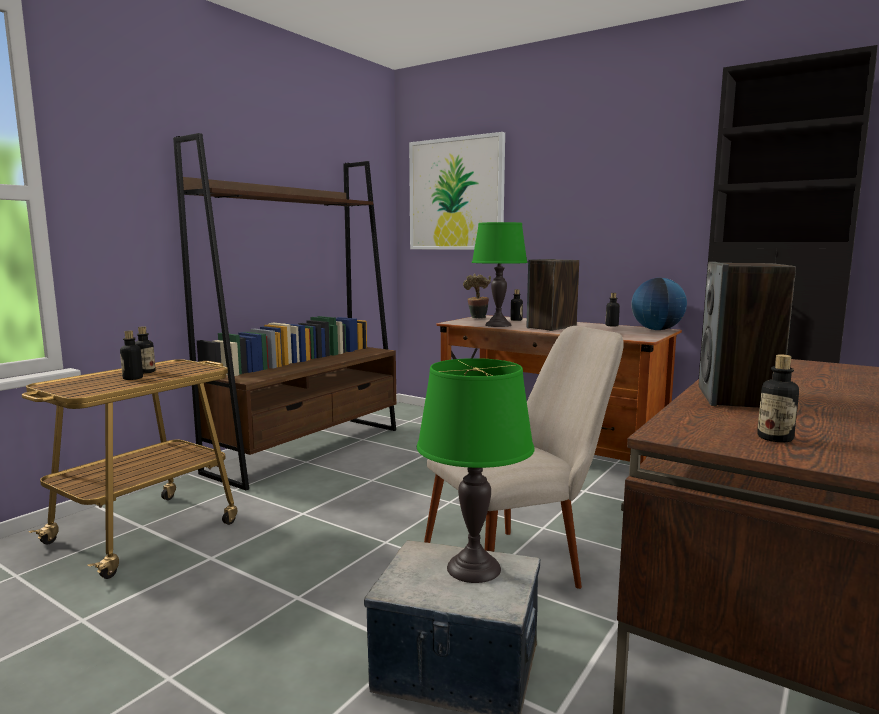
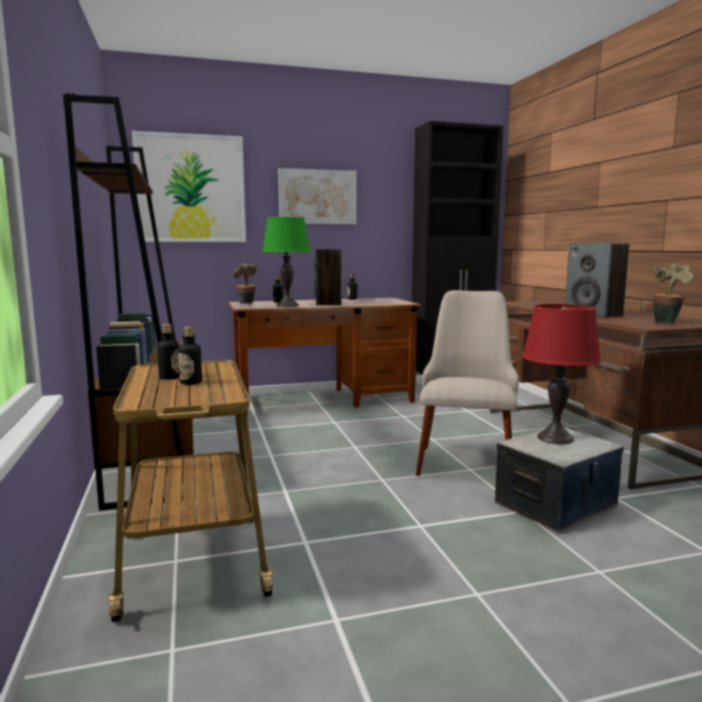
camera: 50 degrees left, 0 degrees up
(474, 568) = (555, 438): green table lamp -> red table lamp
(585, 193) = (317, 197): none -> picture
(657, 330) = (386, 298): globe -> none
(775, 438) = (666, 322): bottle -> potted plant

